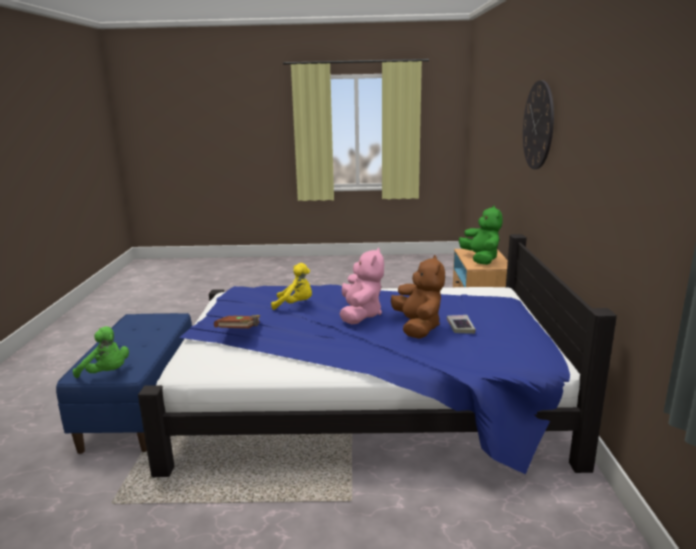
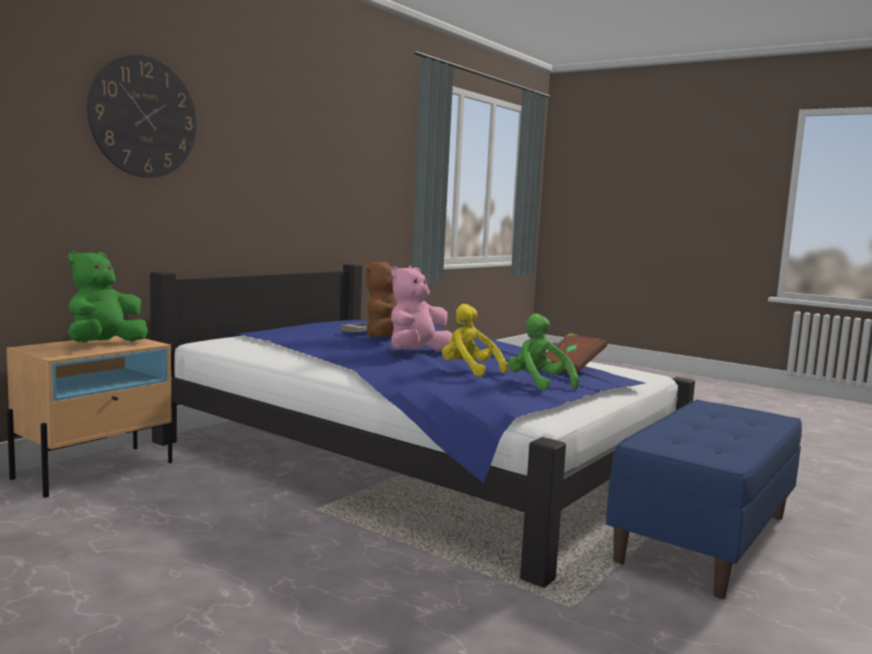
camera: 145 degrees left, 10 degrees down
(107, 373) = (738, 411): green plush toy -> green plush toy (538, 384)

